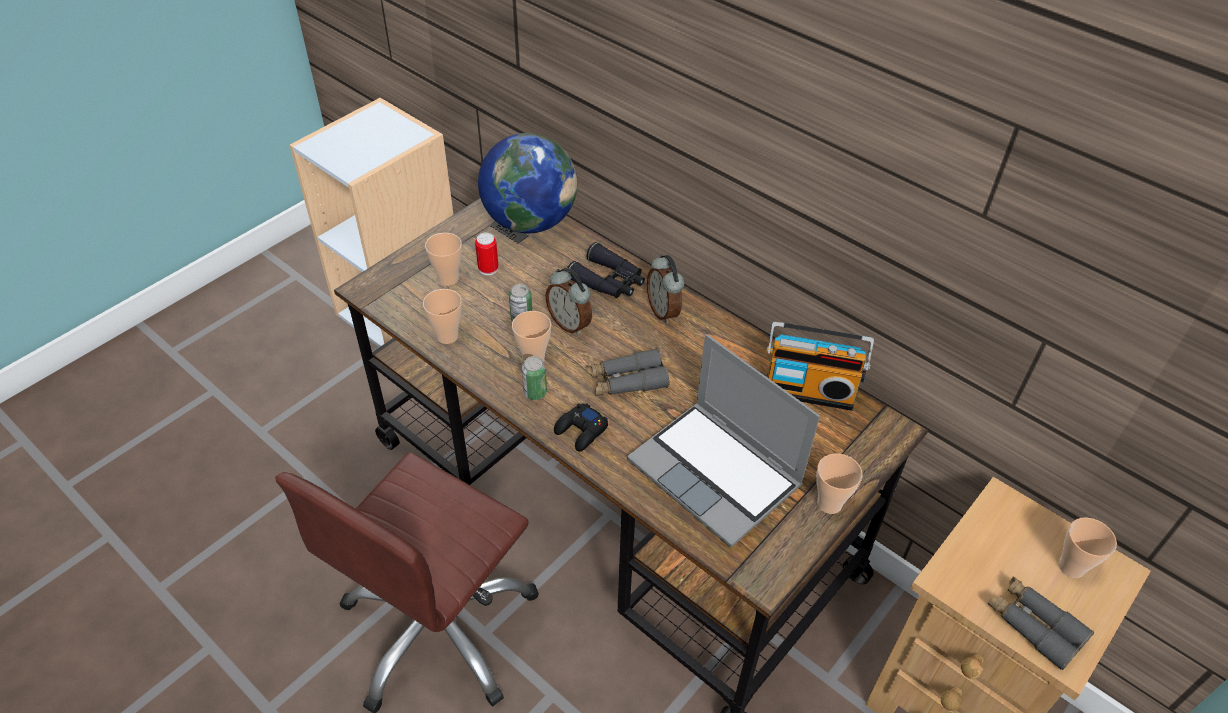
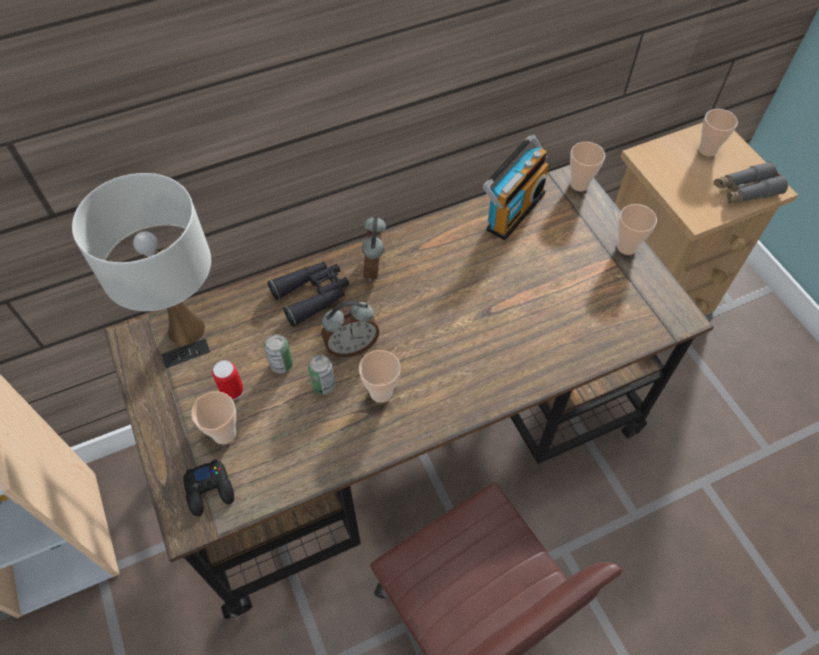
camera: 65 degrees left, 10 degrees up
(447, 336) = (310, 460): cup -> cup (579, 184)
(530, 221) = (185, 329): globe -> white table lamp
(535, 392) = (425, 406): can -> can (281, 364)
(581, 431) = (488, 385): black game controller -> black game controller (210, 490)
(626, 381) = (445, 328): grey binoculars -> none
(664, 311) = (375, 268): alarm clock -> alarm clock turned 90 degrees clockwise
(717, 474) = (573, 305): laptop -> none

